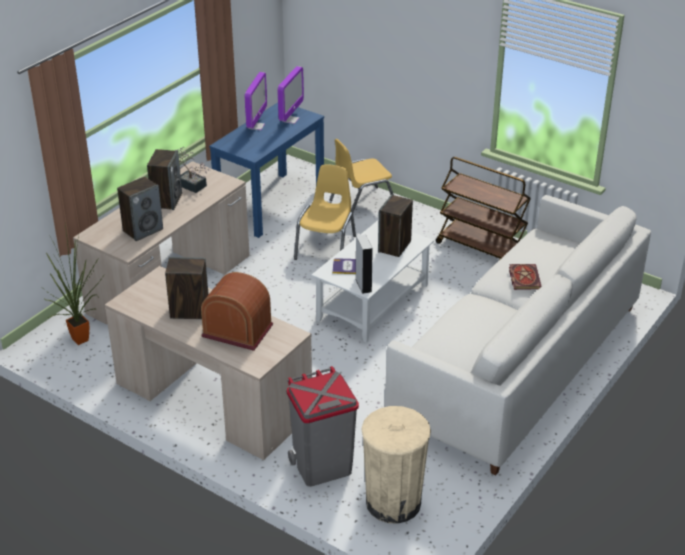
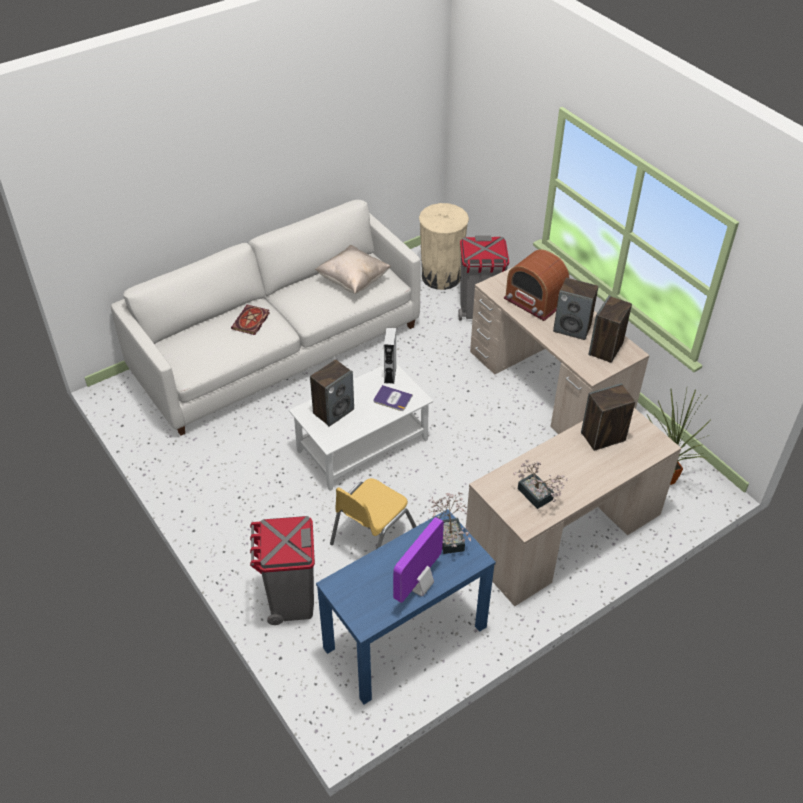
camera: 160 degrees left, 10 degrees up
(166, 200) = (569, 476): speaker -> speaker (606, 349)
(246, 150) = (450, 535): none -> potted plant
(290, 120) = (366, 586): monitor -> none
(362, 204) = (291, 599): yellow chair -> grey trash can
(457, 345) = (353, 281): none -> beige pillow
(481, 248) = (207, 484): brown cart -> none

